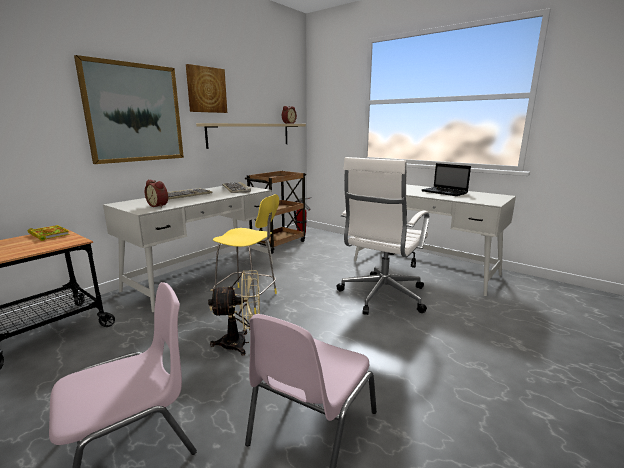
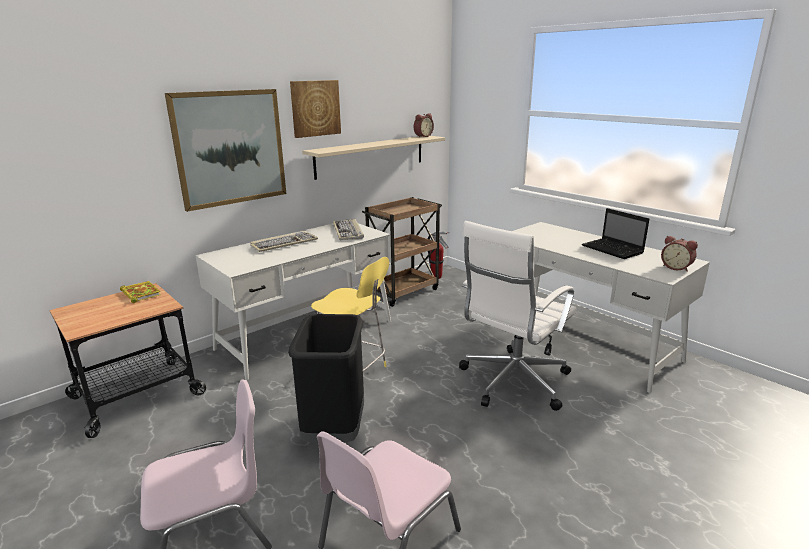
camera: 10 degrees right, 5 degrees up
(159, 206) = (254, 261): alarm clock -> alarm clock (676, 267)
(241, 343) = (334, 430): beige fan -> black trash can

